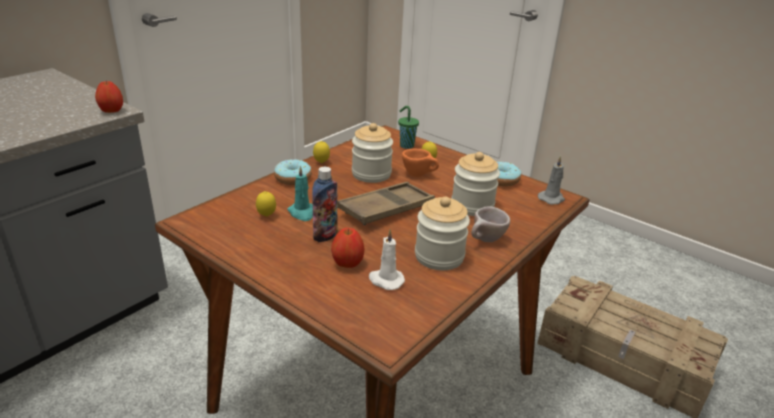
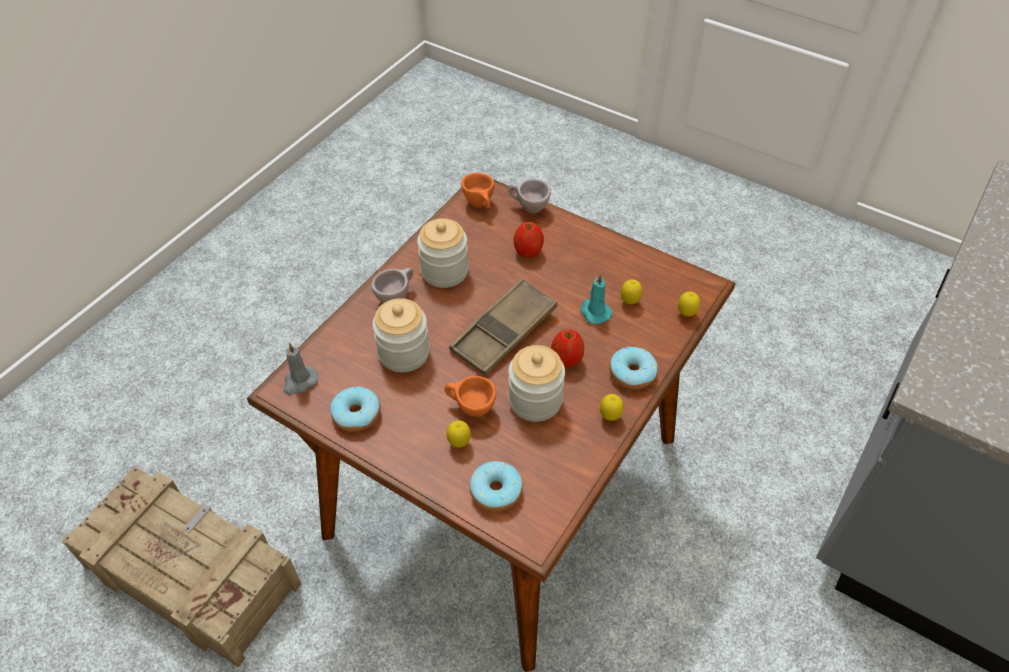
camera: 175 degrees right, 20 degrees up
(111, 111) = (930, 388): apple -> apple (566, 360)
(222, 204) = (686, 314): none -> lemon
(325, 235) = (559, 283): bottle -> none
(333, 309) = (528, 208): none -> beige cup
(385, 280) = (491, 239): white candle -> none
(392, 320) = (481, 205): none -> orange cup
(406, 145) = (496, 491): green cup -> donut

